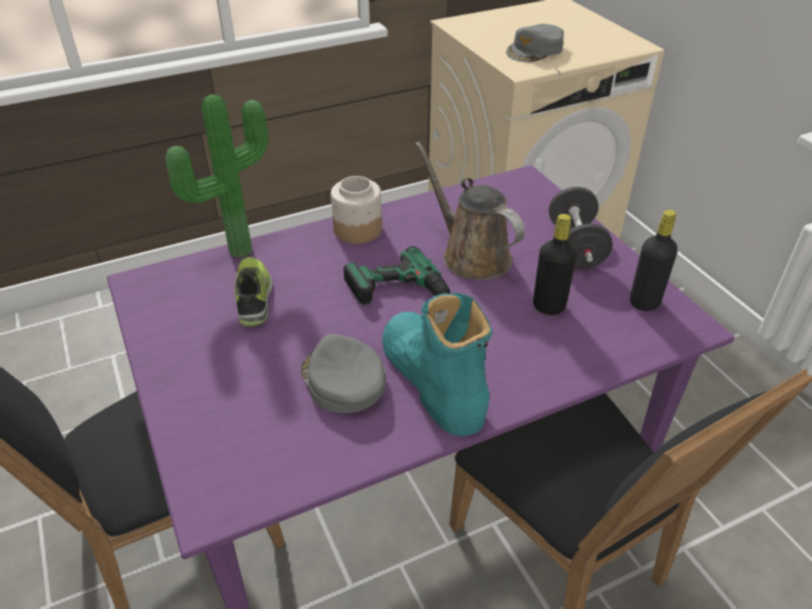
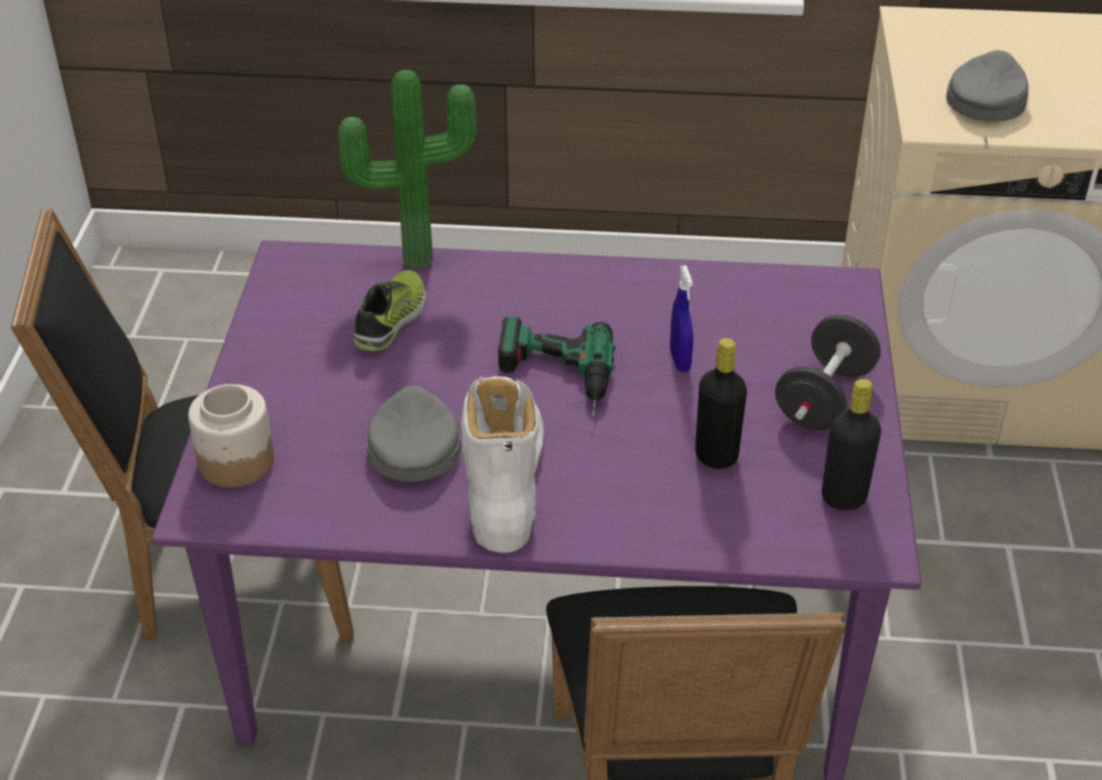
camera: 30 degrees right, 0 degrees up
(357, 230) = (569, 280): jar -> jar (235, 461)
(432, 380) = (506, 482): turquoise boot -> white boot
(471, 255) = (680, 360): brown watering can -> blue spray bottle
(535, 50) = (986, 99): grey cap -> grey cap turned 135 degrees clockwise

